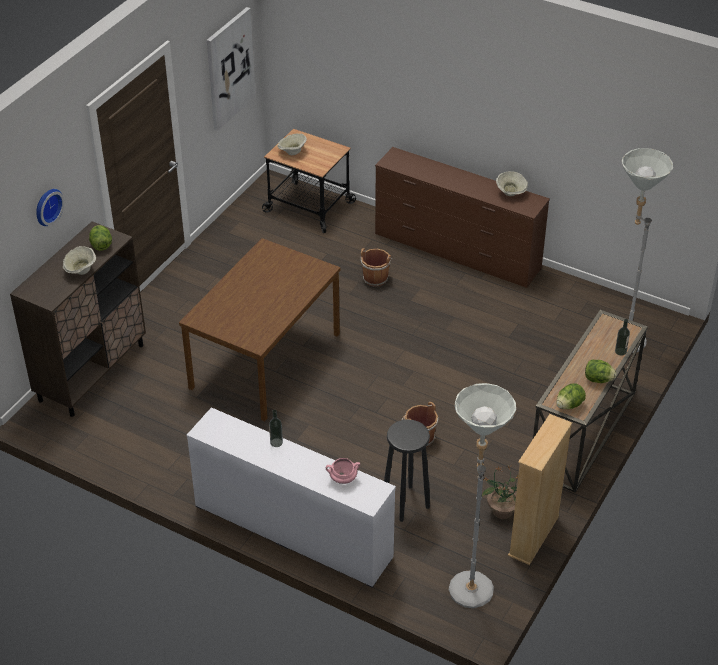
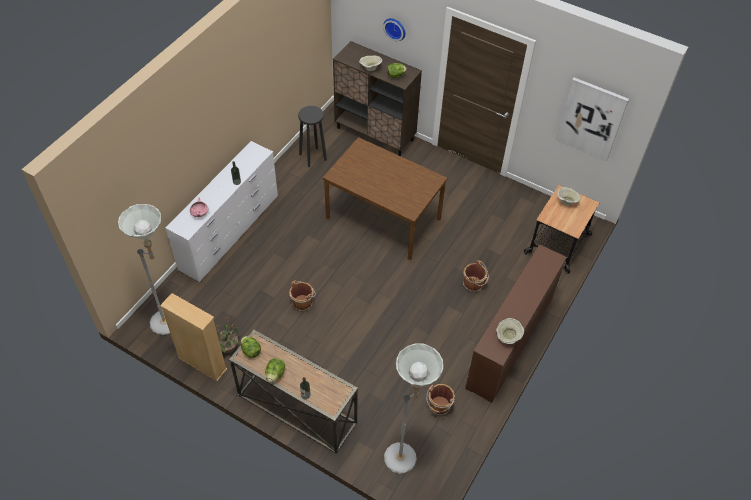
camera: 90 degrees right, 10 degrees up
(405, 502) = (244, 291): black stool -> black stool (313, 157)
(554, 309) = (439, 407): none -> brown bucket

